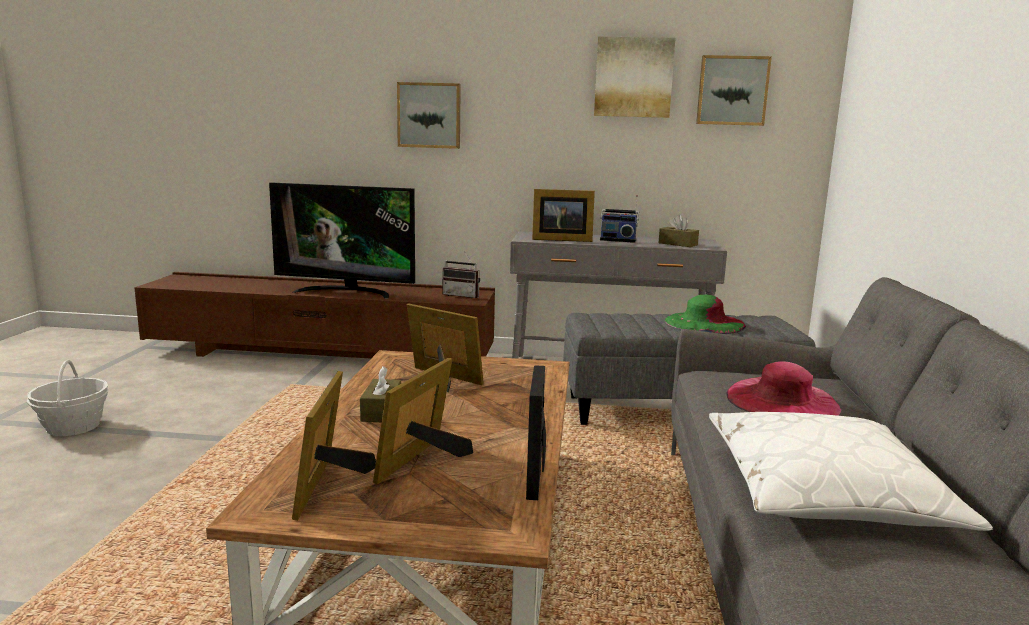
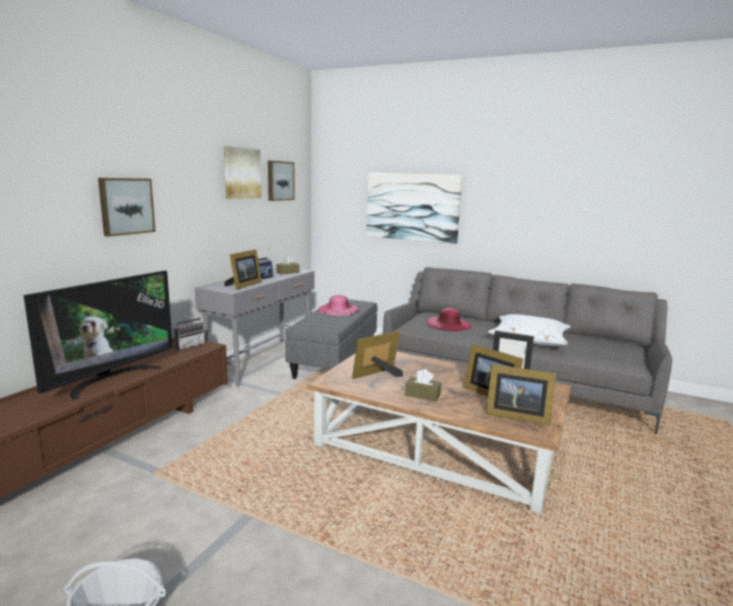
camera: 70 degrees left, 0 degrees up
(704, 323) = (339, 310): green hat -> pink hat
(925, 134) = (412, 207): none -> picture

